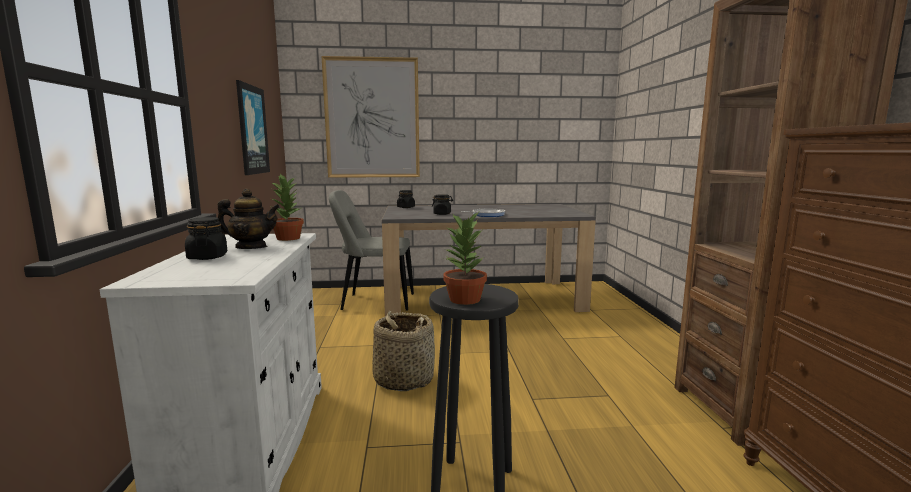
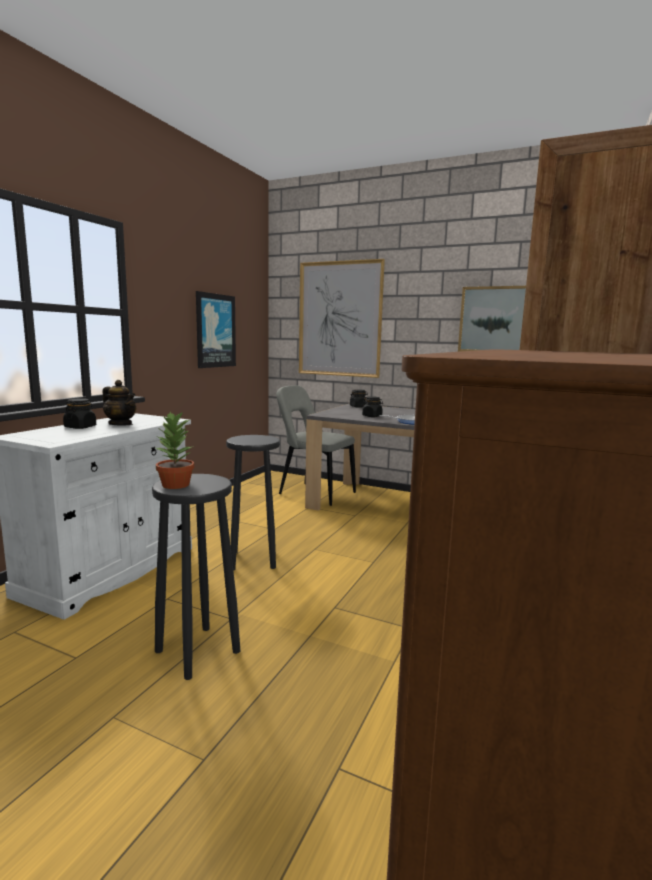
camera: 30 degrees right, 0 degrees up
(289, 238) = (161, 421): potted plant -> none
(403, 379) = (254, 559): basket -> black stool
(523, 119) = (493, 320): none -> picture

